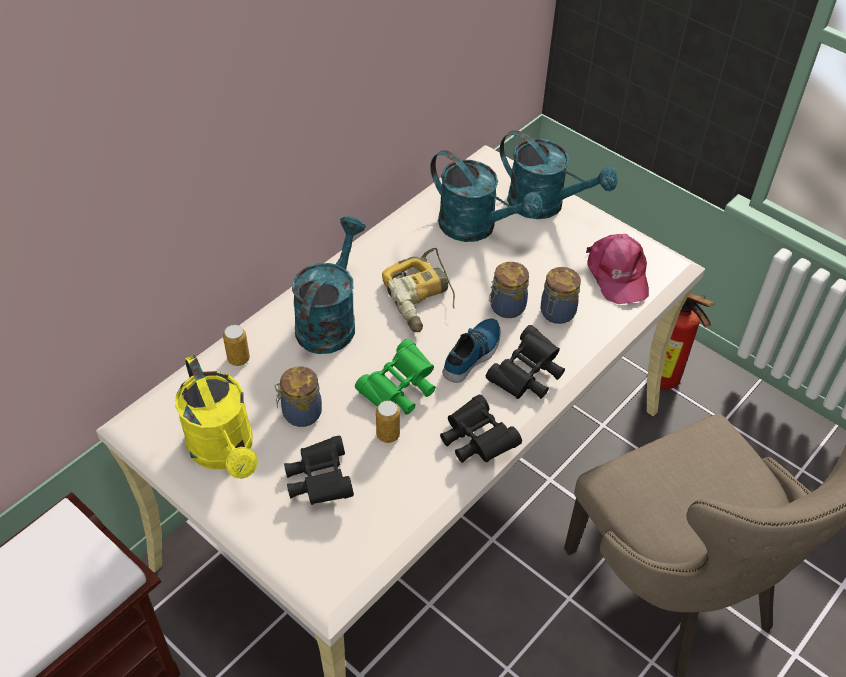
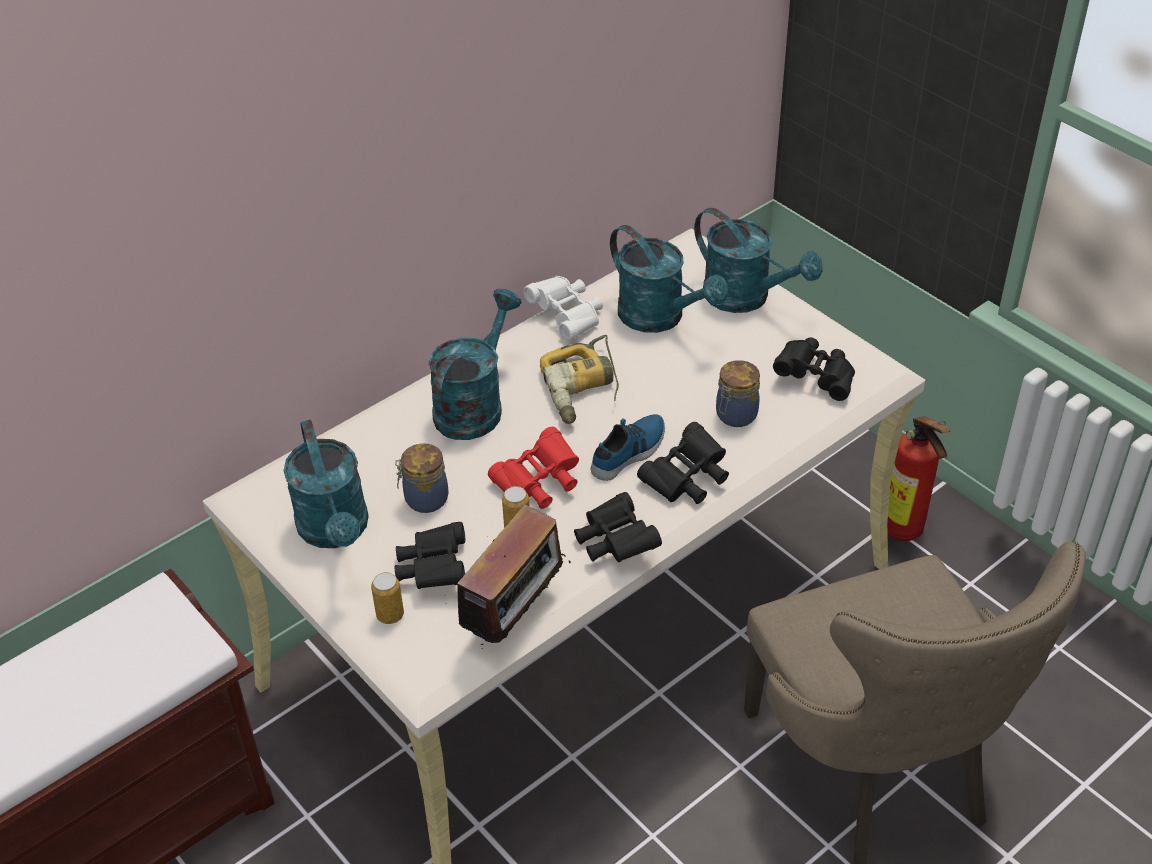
camera: 10 degrees right, 5 degrees down
(225, 452) = (336, 531): yellow watering can -> turquoise watering can
(238, 359) = (366, 438): can -> can (390, 615)
(397, 231) = (567, 316): none -> white binoculars
(399, 390) = (538, 483): green binoculars -> red binoculars
(401, 521) = (516, 616): none -> radio
(506, 307) = (677, 405): jar -> none
(617, 274) = (816, 378): pink cap -> black binoculars

